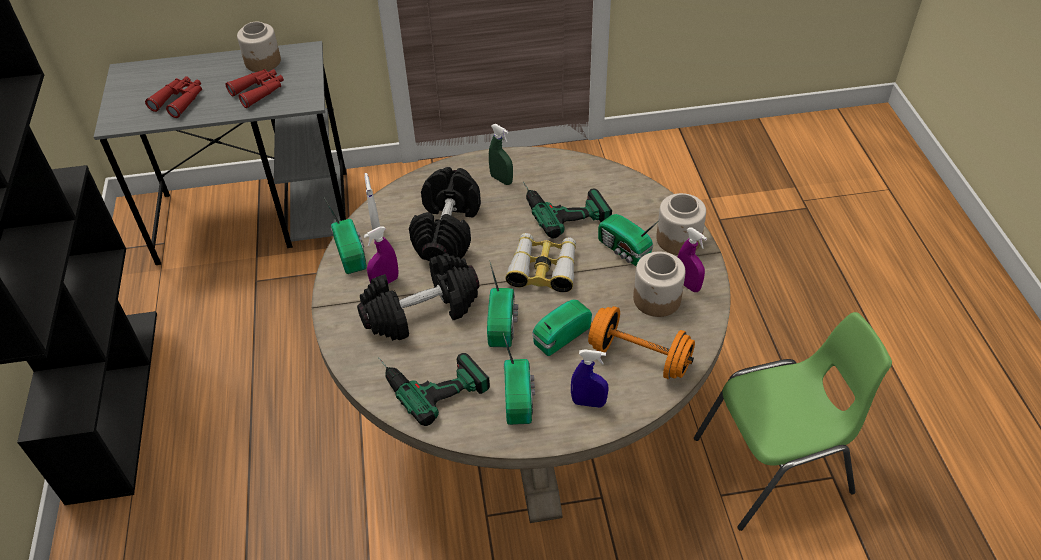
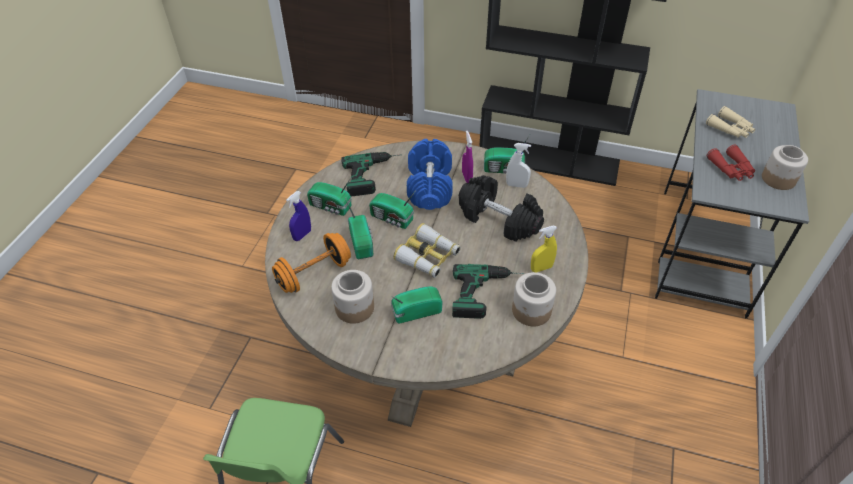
camera: 115 degrees right, 0 degrees up
(180, 101) = (730, 129): red binoculars -> beige binoculars
(421, 312) = (429, 186): black dumbbell -> blue dumbbell
(501, 179) = (541, 268): green spray bottle -> yellow spray bottle
(679, 239) = (404, 353): jar -> jar (531, 311)
(687, 284) = (354, 333): purple spray bottle -> none

